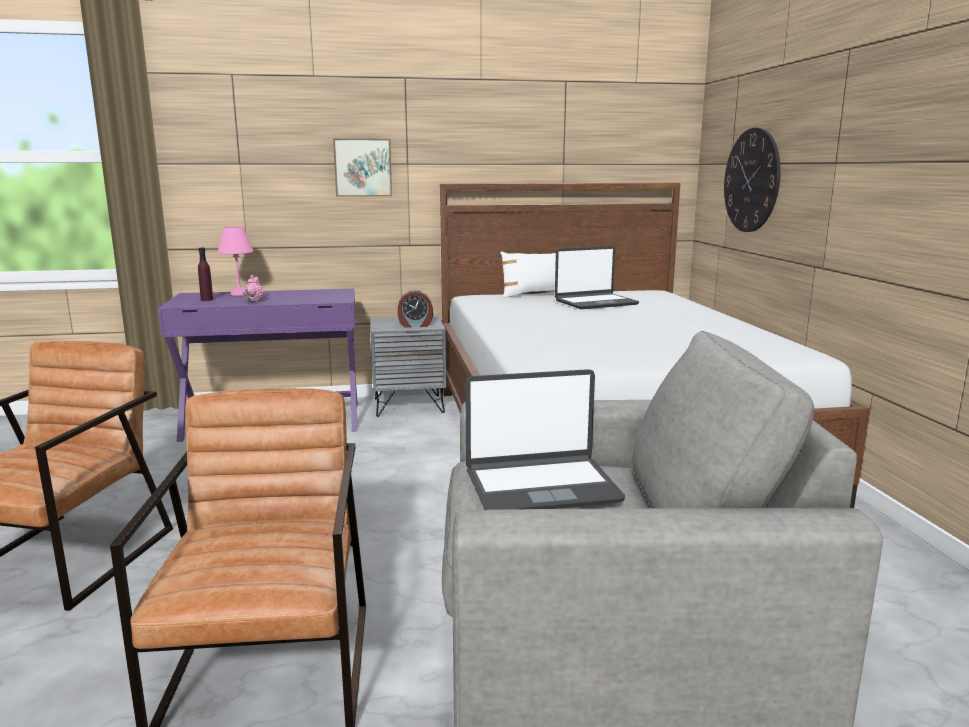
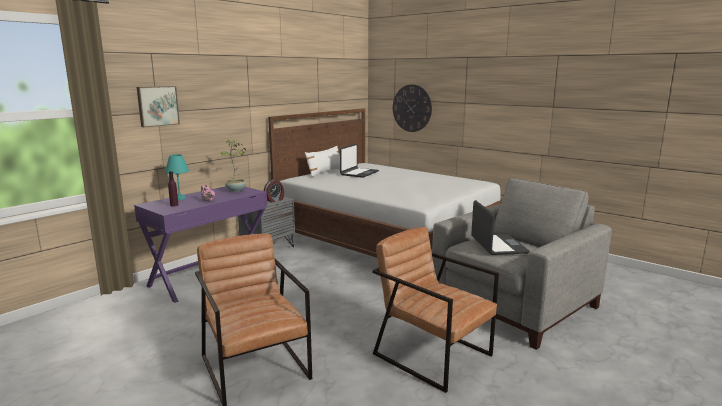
camera: 40 degrees left, 0 degrees up
(239, 294) = (179, 198): pink table lamp -> turquoise table lamp
(326, 295) = (236, 190): none -> potted plant
(363, 167) = (228, 110): picture -> picture (157, 106)
(541, 486) = (498, 245): laptop -> laptop turned 45 degrees counterclockwise

